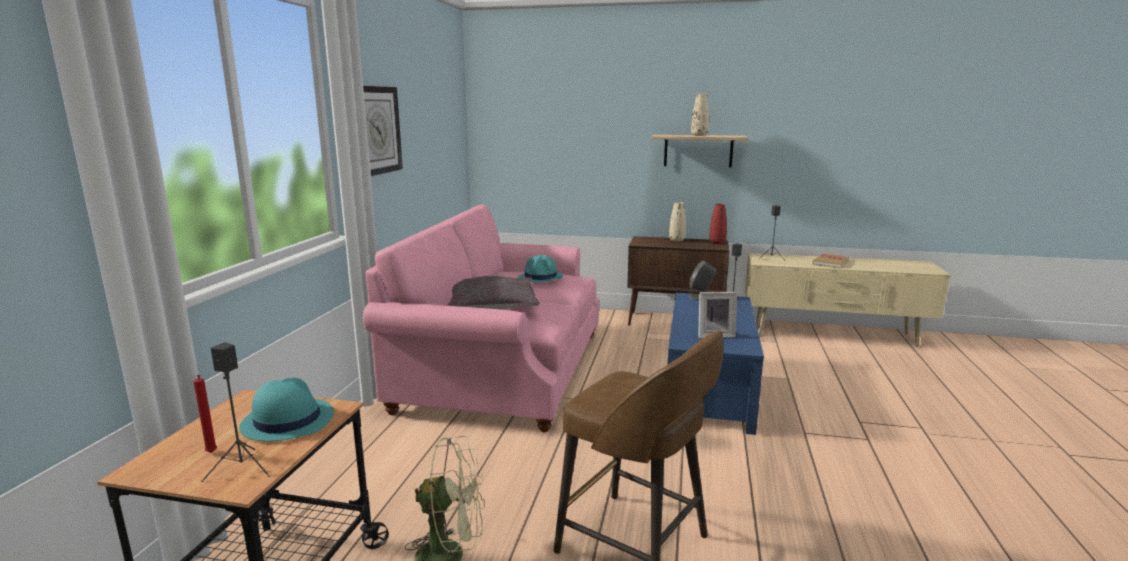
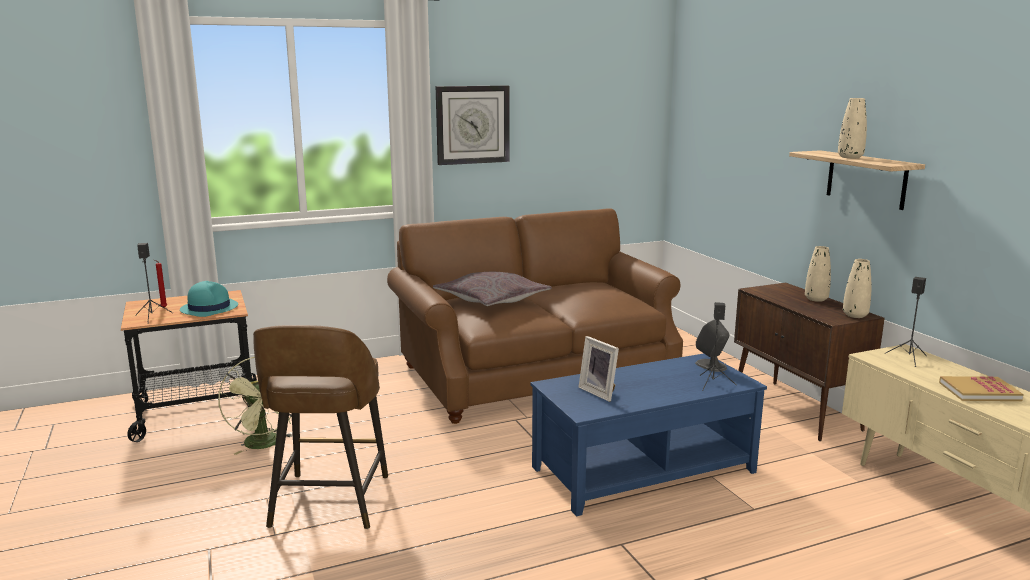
camera: 55 degrees right, 0 degrees up
(503, 369) = (536, 374): pink sofa -> brown sofa
(541, 277) = (591, 293): turquoise hat -> none
(717, 242) = (855, 315): red vase -> beige vase

